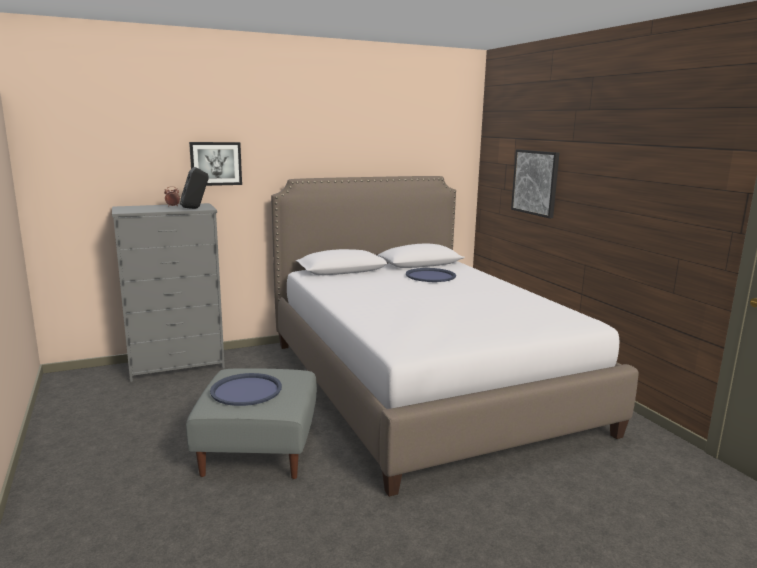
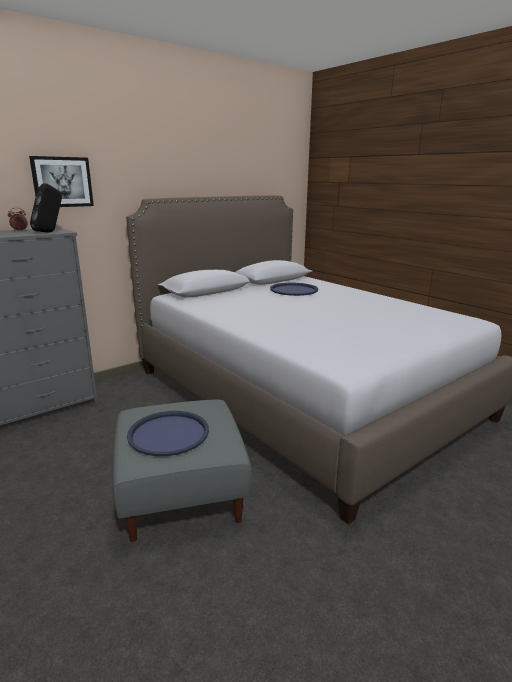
camera: 15 degrees left, 5 degrees up
(535, 182) = (375, 197): picture -> none

